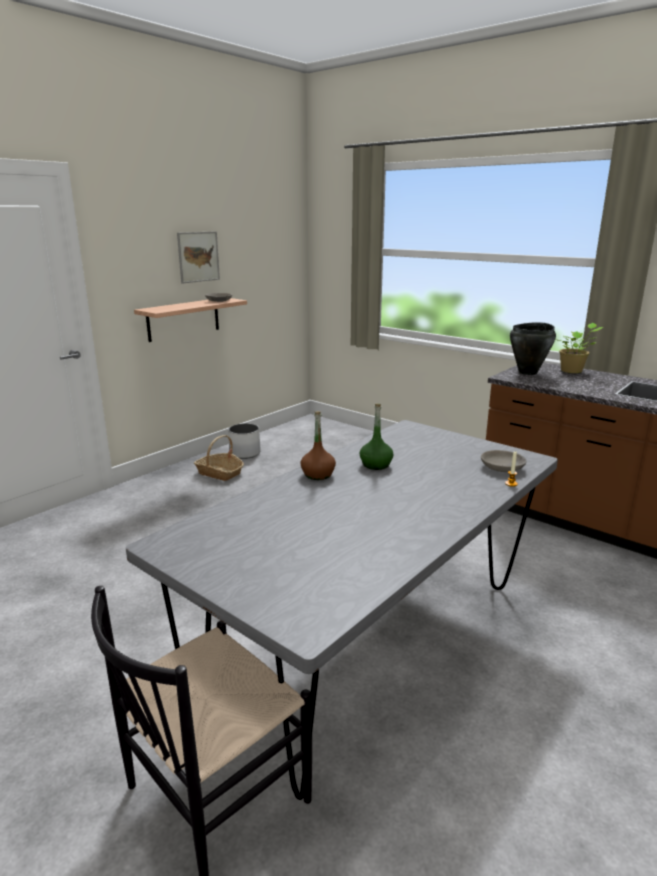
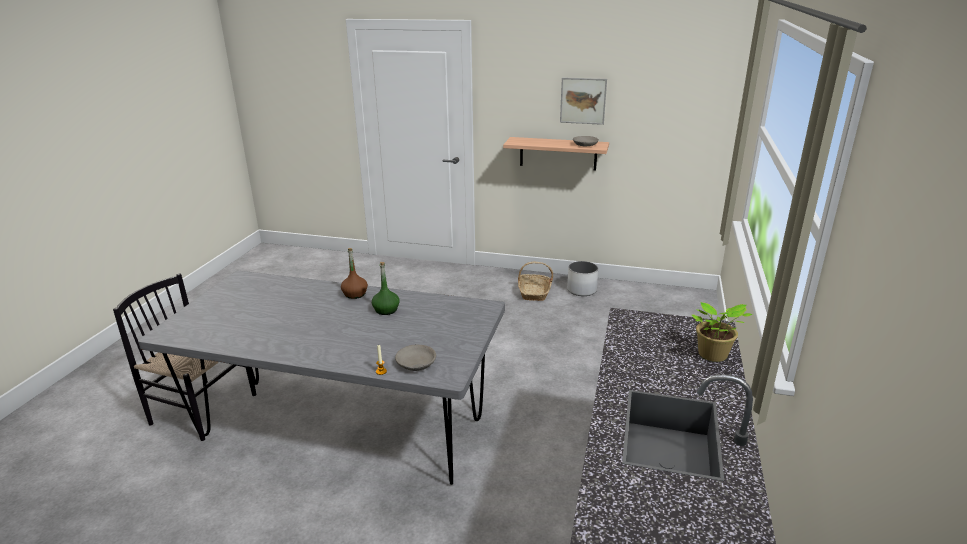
camera: 65 degrees right, 5 degrees up
(528, 372) = (663, 327): black cooking pot -> none

